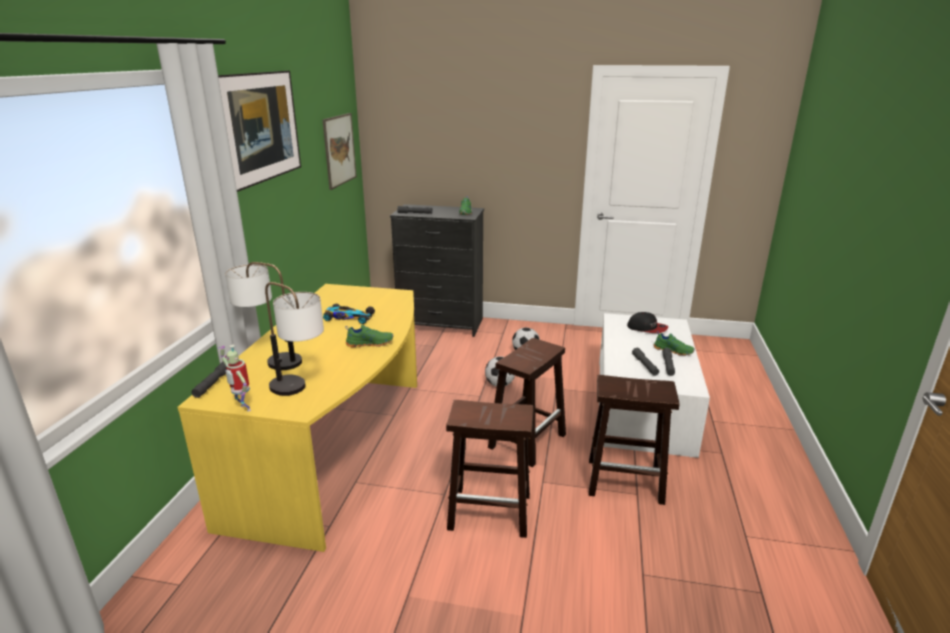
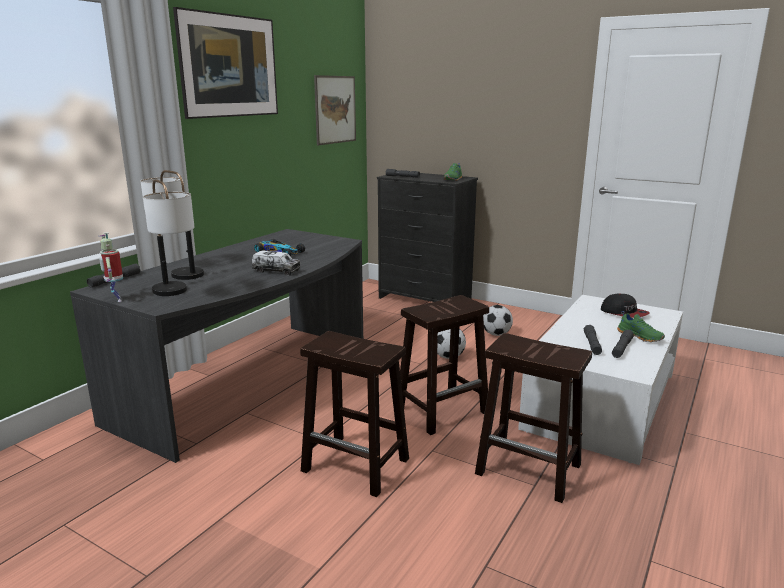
camera: 20 degrees right, 5 degrees down
(339, 447) = (253, 382): yellow desk -> grey desk
(370, 343) = (276, 271): green shoe -> toy truck

